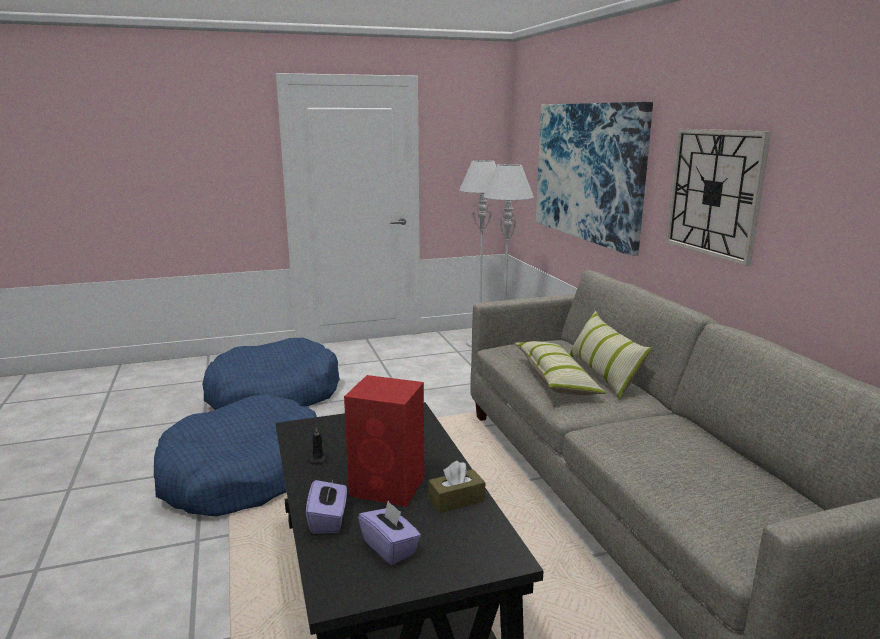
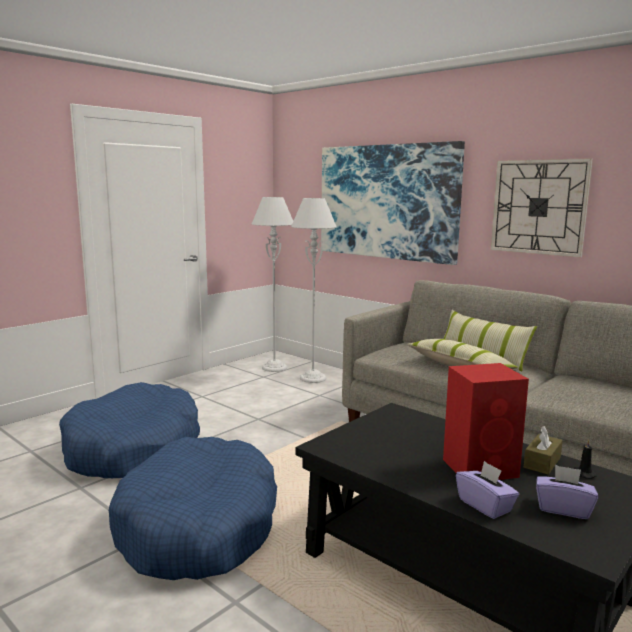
camera: 30 degrees left, 5 degrees down
(318, 459) = (389, 464): black candle -> black candle (583, 474)

